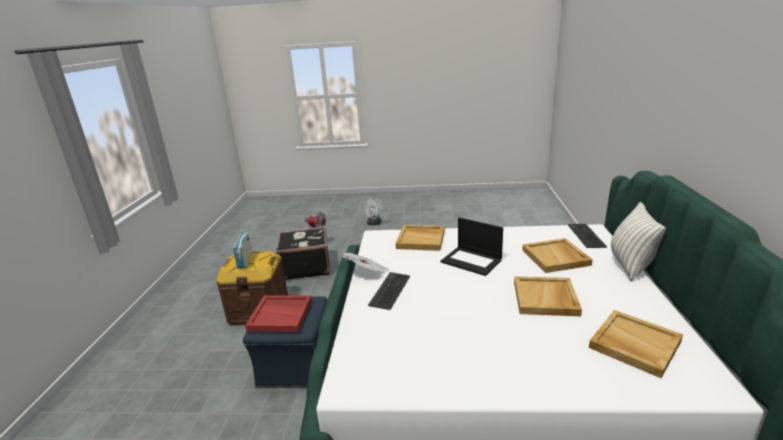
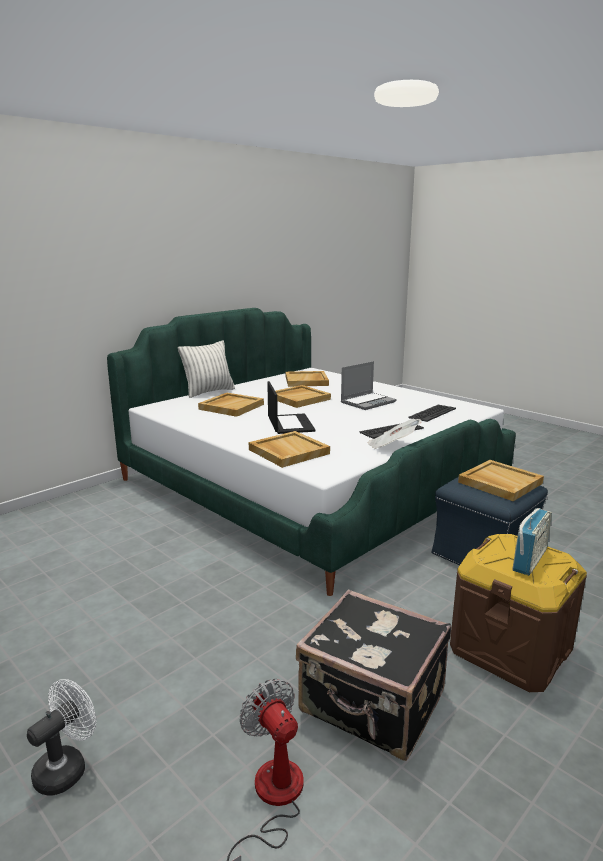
camera: 140 degrees left, 5 degrees down
(281, 315) = (499, 483): red tray -> beige tray
(479, 329) = (368, 402): none -> laptop
(586, 236) = (168, 407): keyboard -> keyboard (432, 413)

